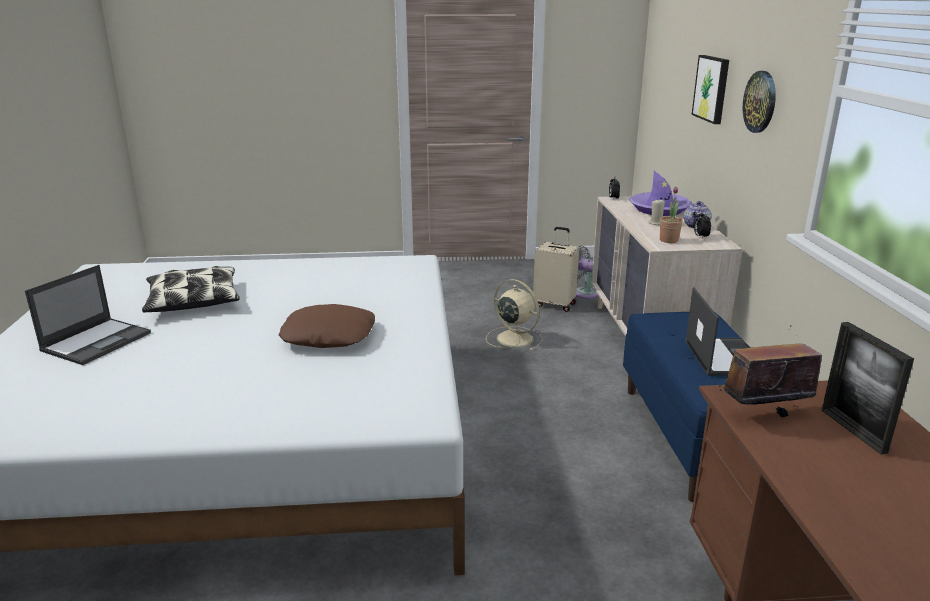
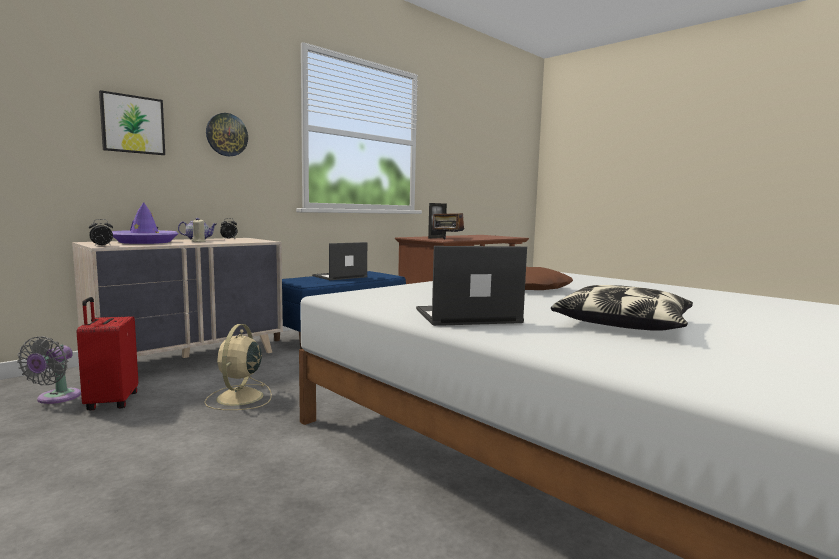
camera: 130 degrees left, 15 degrees down
(97, 341) = (746, 322): laptop -> laptop (466, 316)
(555, 304) = (110, 402): beige suitcase -> red suitcase
(668, 240) = (248, 240): potted plant -> none

